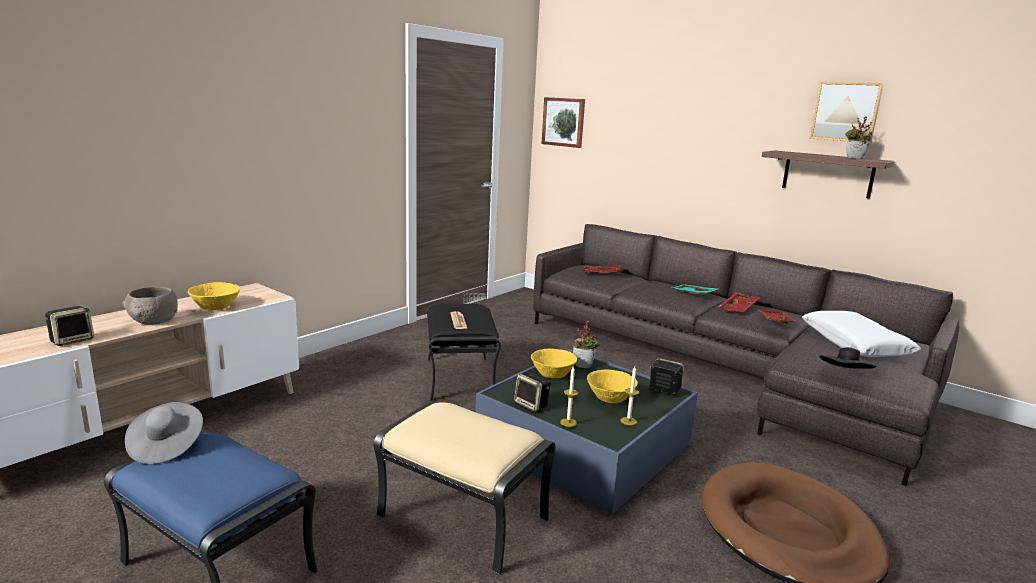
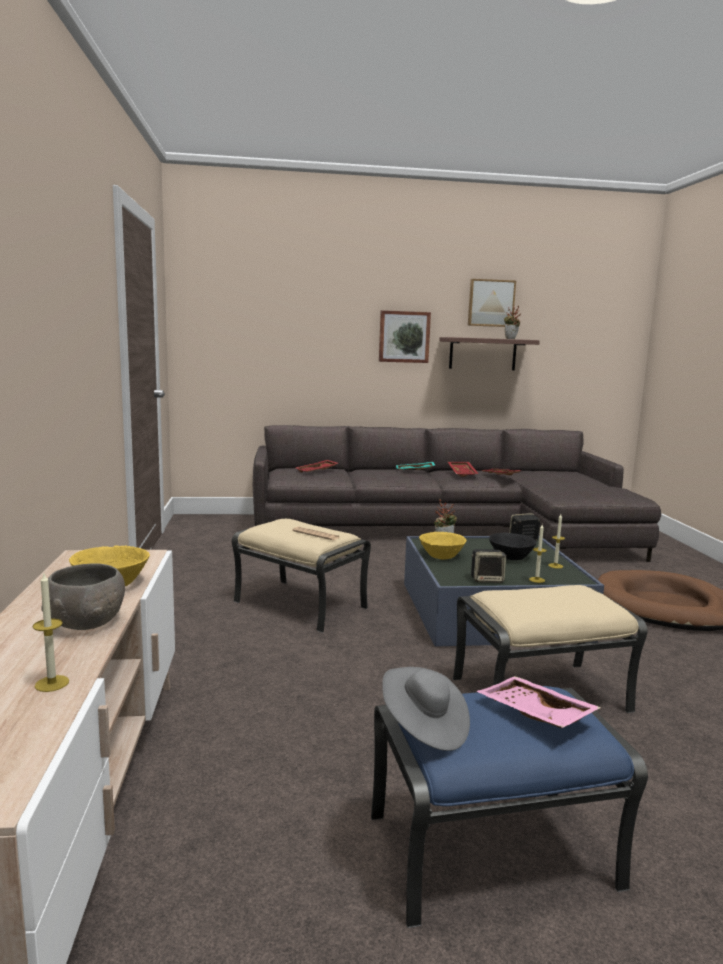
camera: 45 degrees left, 5 degrees down
(72, 340) = (52, 683): speaker -> candle
(220, 476) = (533, 715): none -> pink tray
(458, 377) = (298, 605): black ottoman -> beige ottoman
(563, 122) = (211, 318): picture -> picture (404, 337)
(610, 397) = (511, 557): yellow bowl -> black bowl
(845, 375) = (602, 495): black hat -> none
(855, 344) = (561, 478): white pillow -> none

